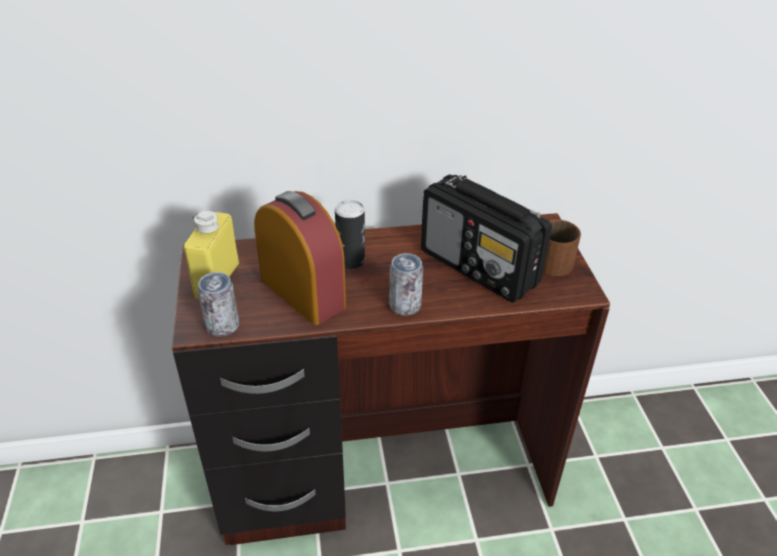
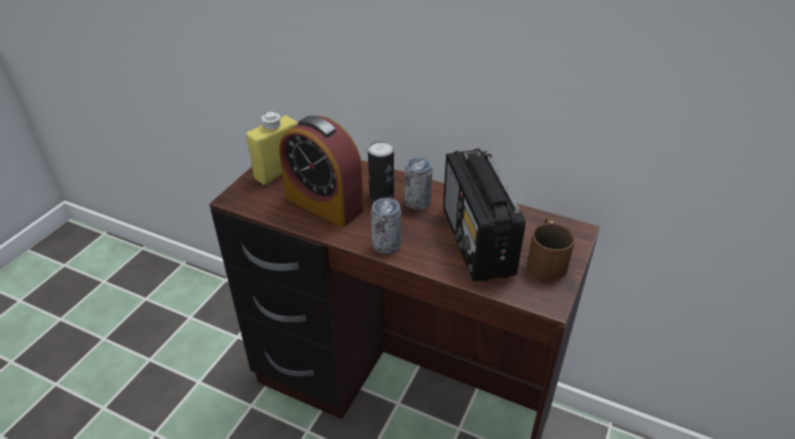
camera: 35 degrees right, 0 degrees up
(222, 326) = (251, 203): can -> can (417, 202)
(302, 293) = (324, 204): alarm clock -> alarm clock turned 135 degrees clockwise

